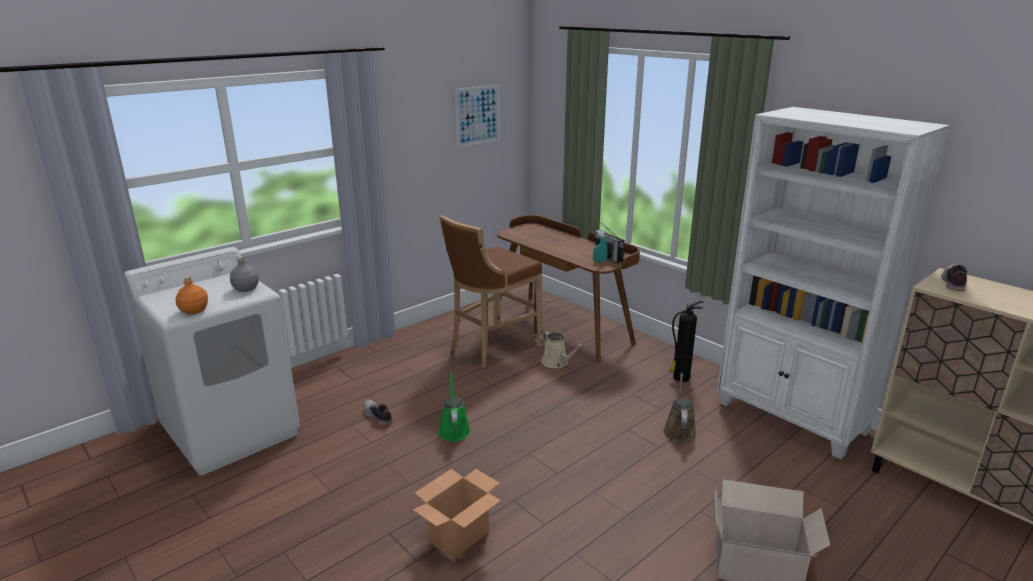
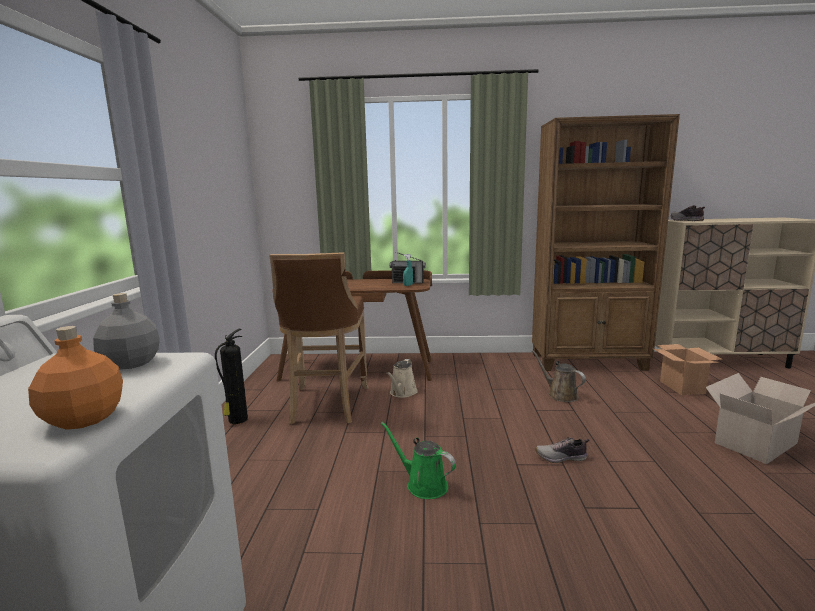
camera: 45 degrees left, 10 degrees down
(378, 416) = (322, 522): shoe -> shoe (561, 458)
(459, 536) = (621, 573): cardboard box -> cardboard box (681, 387)
(478, 115) = (225, 166): picture -> none
(556, 362) = (402, 393): beige watering can -> beige watering can turned 105 degrees clockwise
(680, 378) = (497, 367): fire extinguisher -> fire extinguisher (237, 420)
(792, 418) = (589, 362): white bookcase -> brown bookcase

